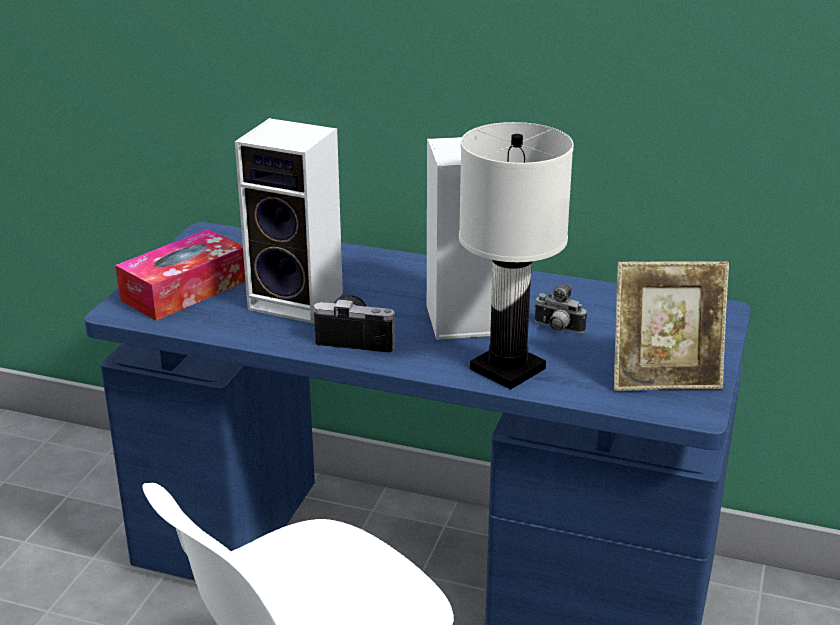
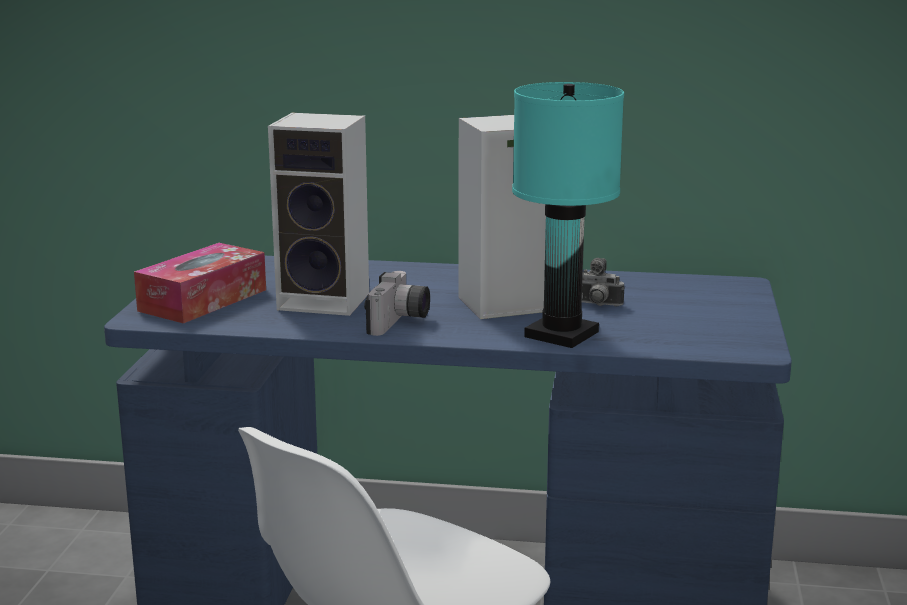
camera: 10 degrees left, 10 degrees down
(357, 337) = (400, 322): camera -> camera turned 105 degrees clockwise
(509, 369) = (562, 334): white table lamp -> turquoise table lamp
(664, 379) = (716, 331): picture frame -> none

